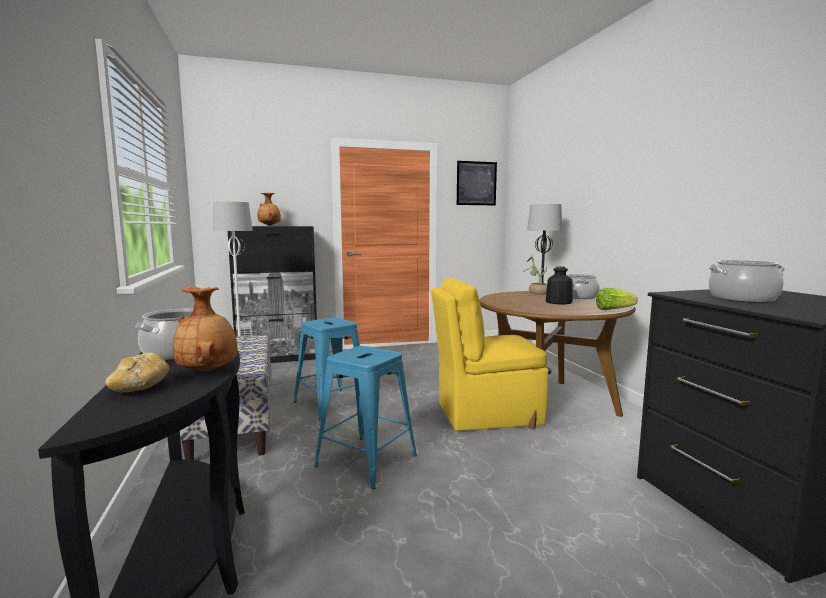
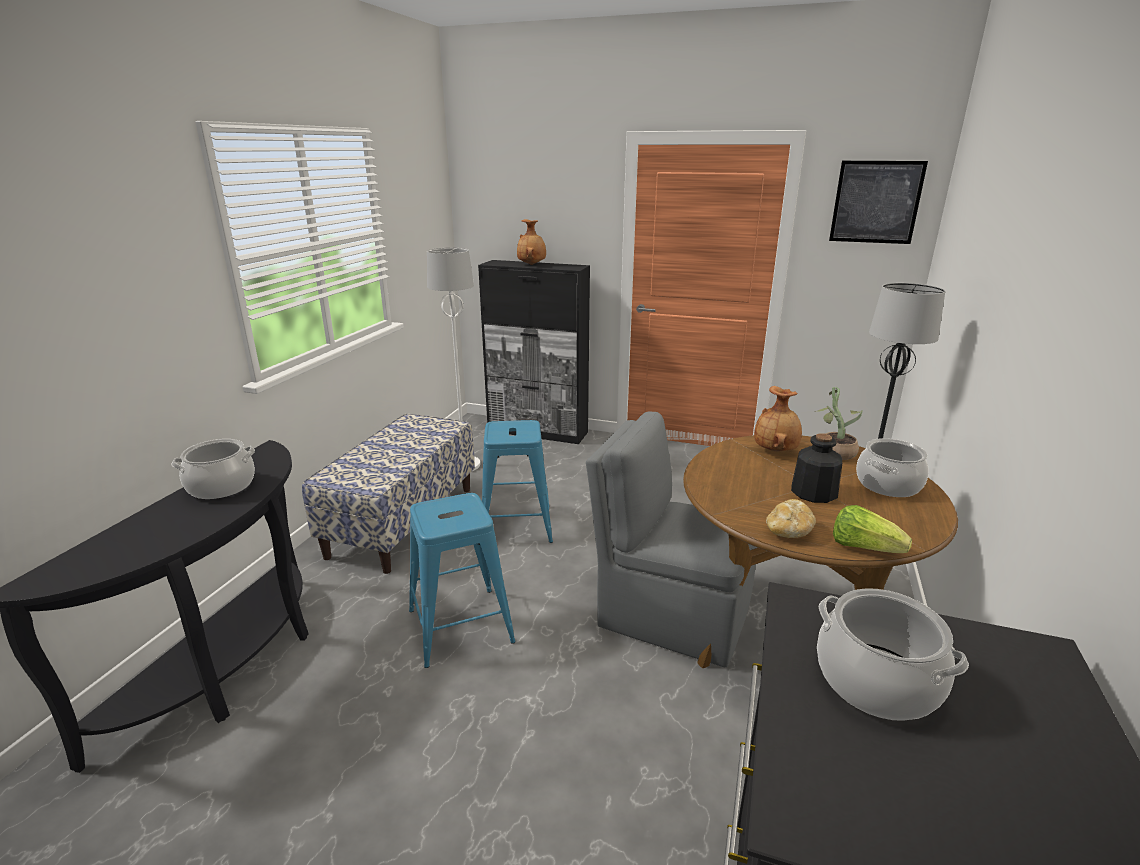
camera: 35 degrees right, 15 degrees up
(140, 388) = (120, 539): bread -> bread (788, 531)
(209, 371) = (191, 530): brown vase -> brown vase (776, 450)
(486, 414) = (670, 614): yellow chair -> grey chair

